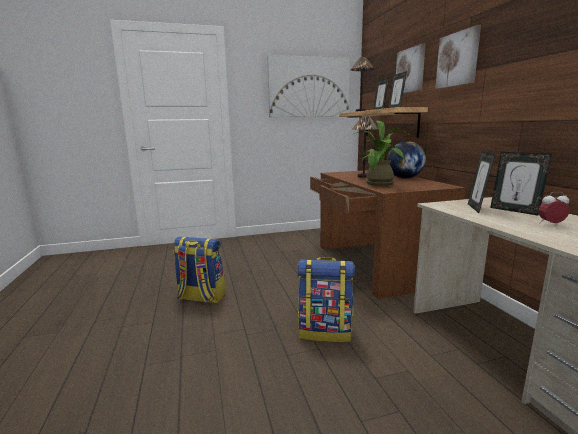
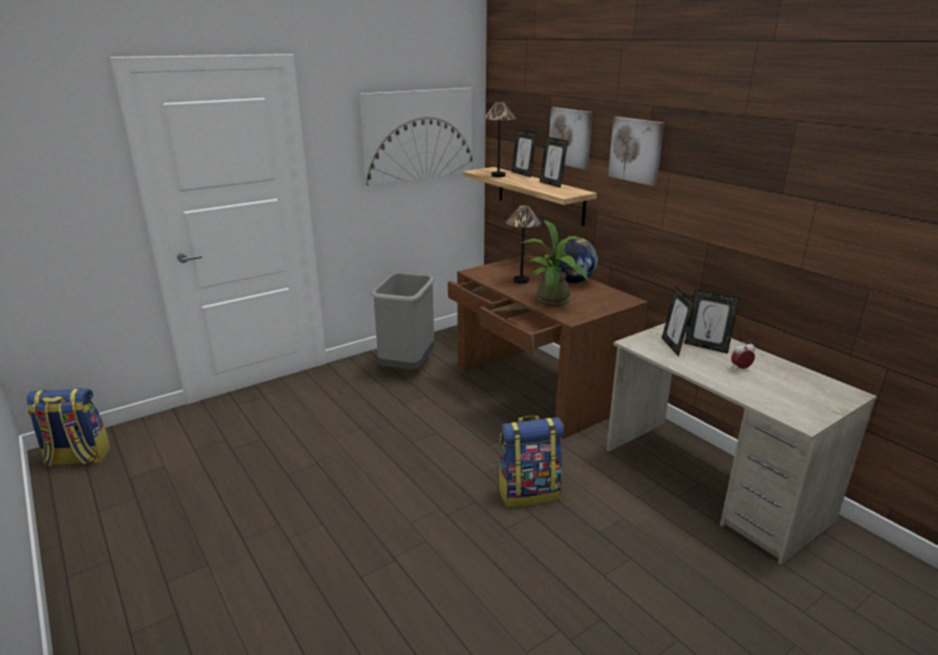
camera: 20 degrees left, 10 degrees up
(200, 297) = (355, 477): backpack -> backpack (77, 458)
(285, 242) = (407, 365): none -> grey trash can

